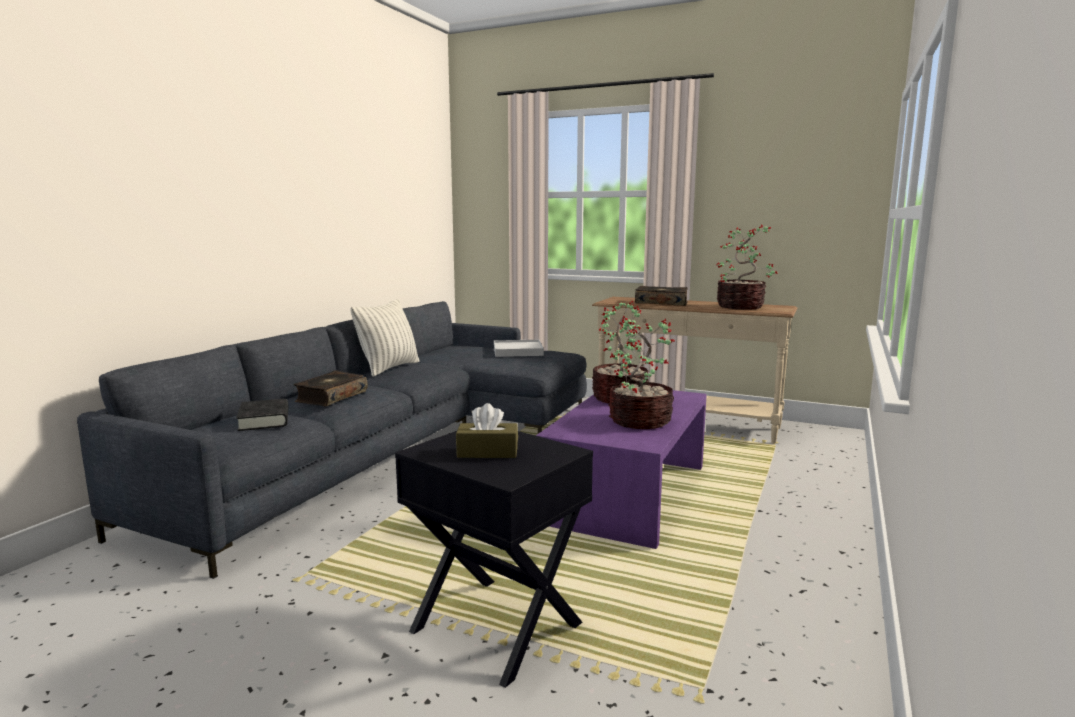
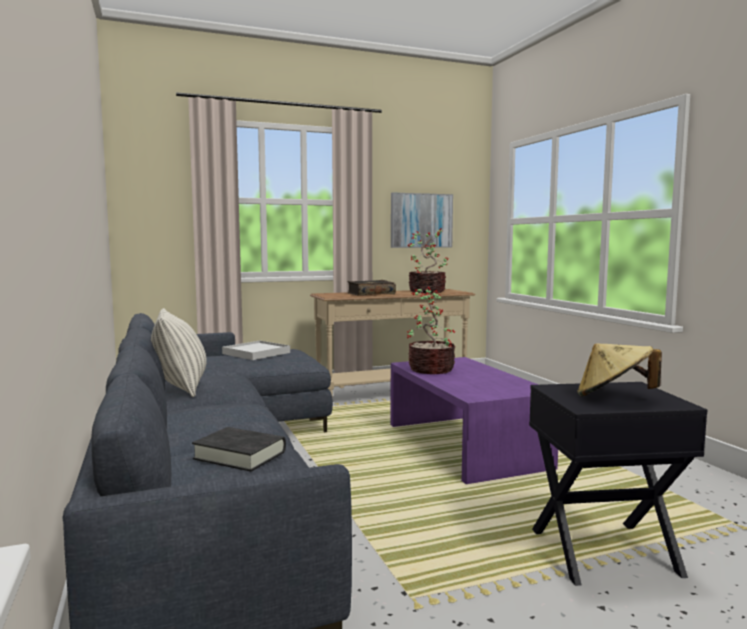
camera: 45 degrees left, 5 degrees down
(331, 397) = (229, 420): book -> none
(487, 452) = (614, 397): brown tissue box -> beige hat
(639, 421) = (490, 379): potted plant -> none
(773, 212) = (421, 220): none -> picture

